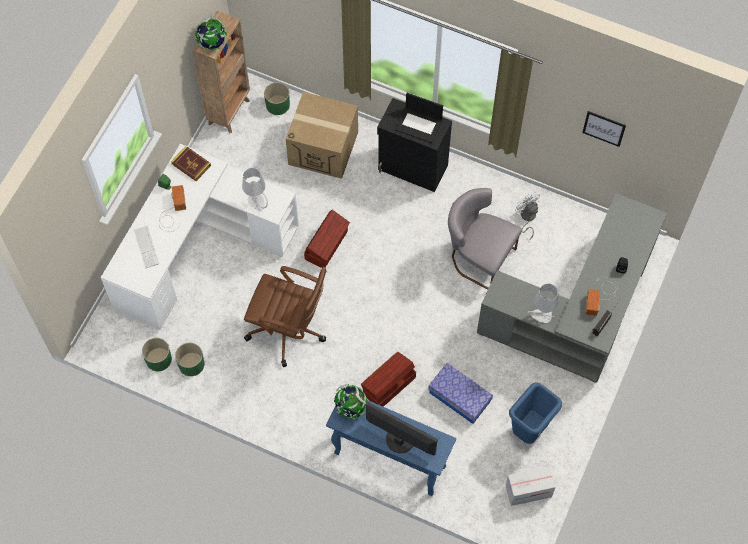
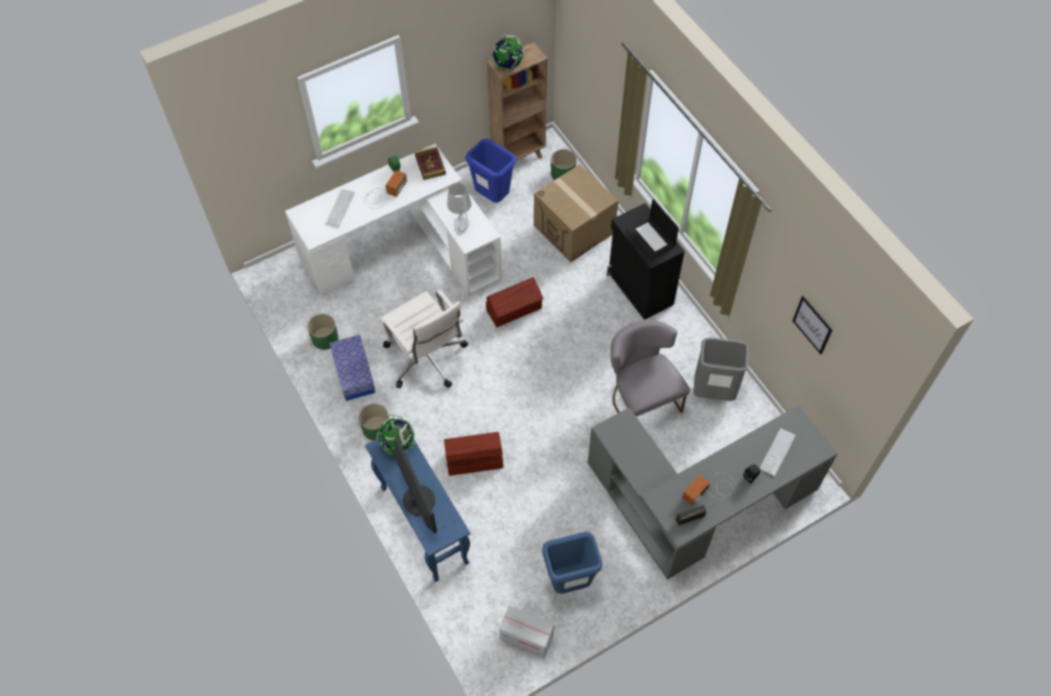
camera: 35 degrees right, 5 degrees down
(158, 359) = (302, 318): green planter -> green planter (376, 428)
(235, 160) = (492, 197): none -> blue trash can
(289, 329) = (426, 359): brown office chair -> white office chair
(459, 397) = (529, 510): storage box -> storage box (354, 373)
(527, 218) = (713, 391): white fan -> grey trash can
(541, 315) = (639, 473): grey table lamp -> none
(626, 238) = (777, 452): none -> keyboard

